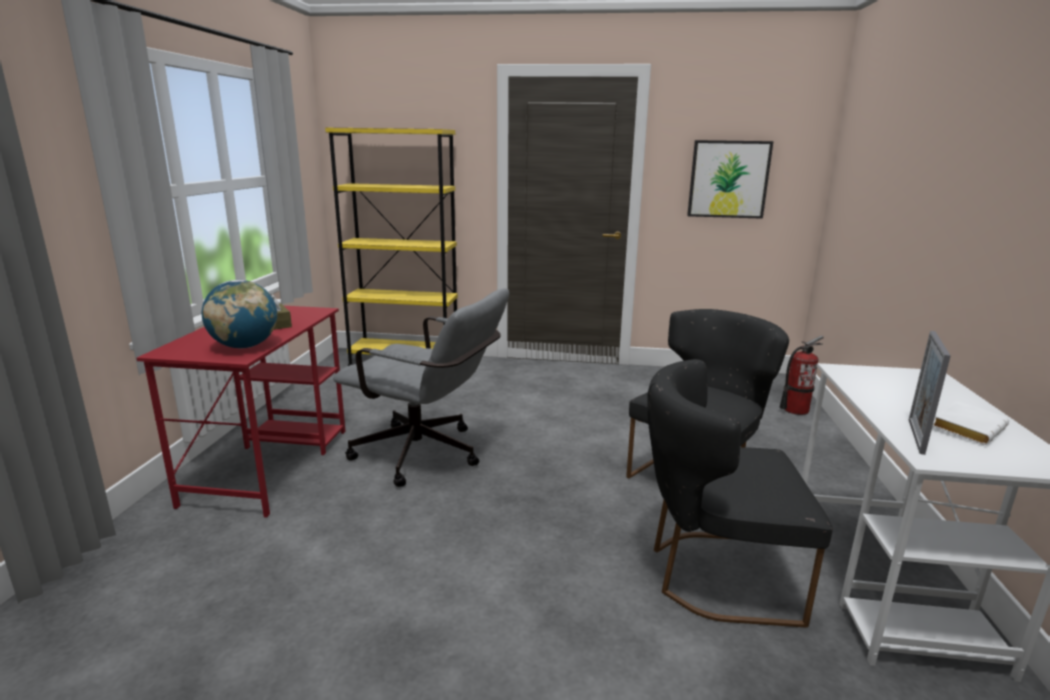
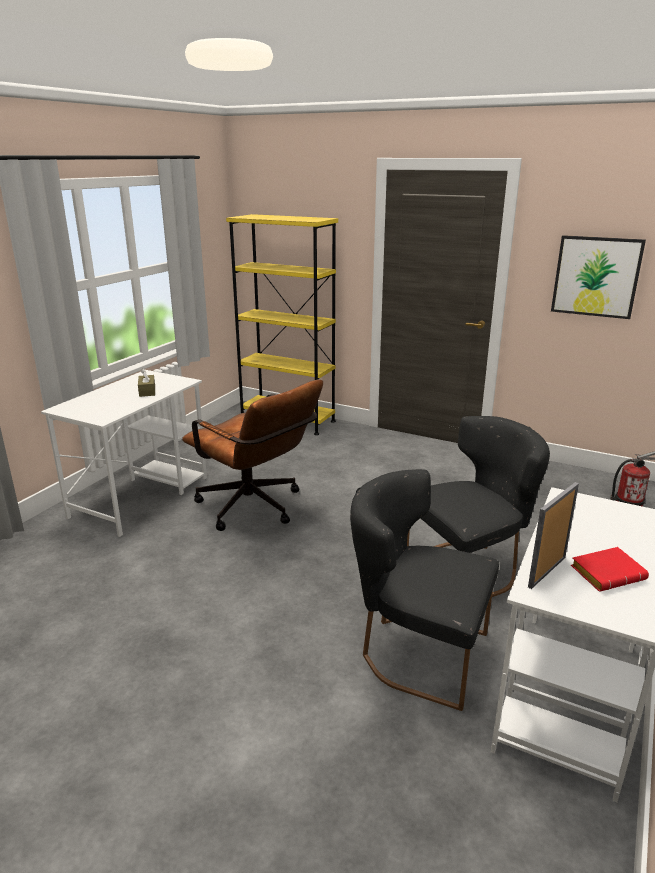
camera: 20 degrees right, 5 degrees up
(245, 346) = (112, 410): globe -> none
(270, 464) = (141, 496): red desk -> white desk
(428, 456) = (255, 509): grey office chair -> brown office chair
(966, 427) = (607, 573): white book -> red book

